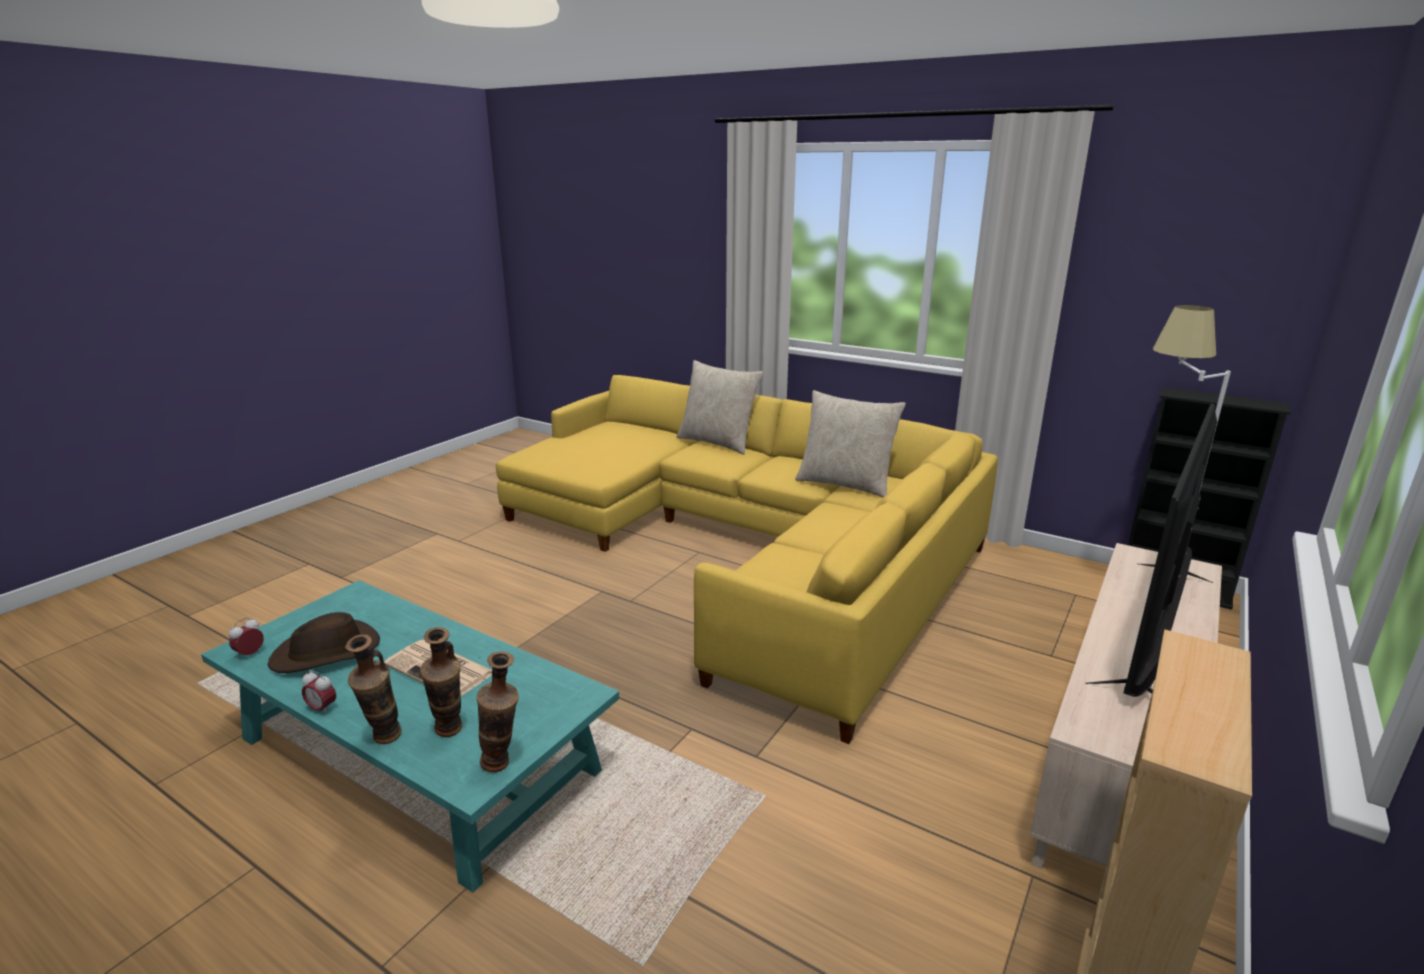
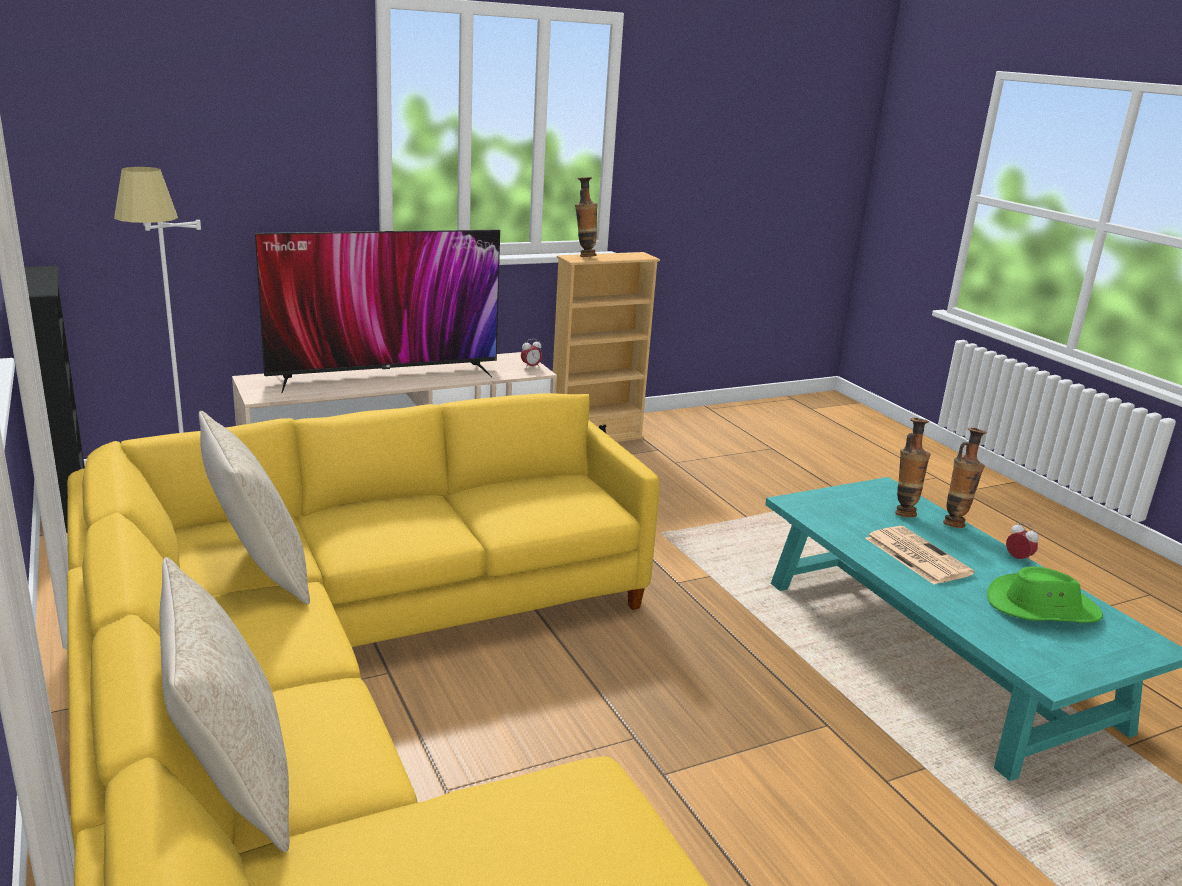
camera: 150 degrees left, 0 degrees up
(250, 654) = (1132, 634): alarm clock -> alarm clock (531, 367)
(327, 652) = (1042, 607): brown hat -> green hat
(503, 766) = (865, 487): vase -> vase (584, 256)

